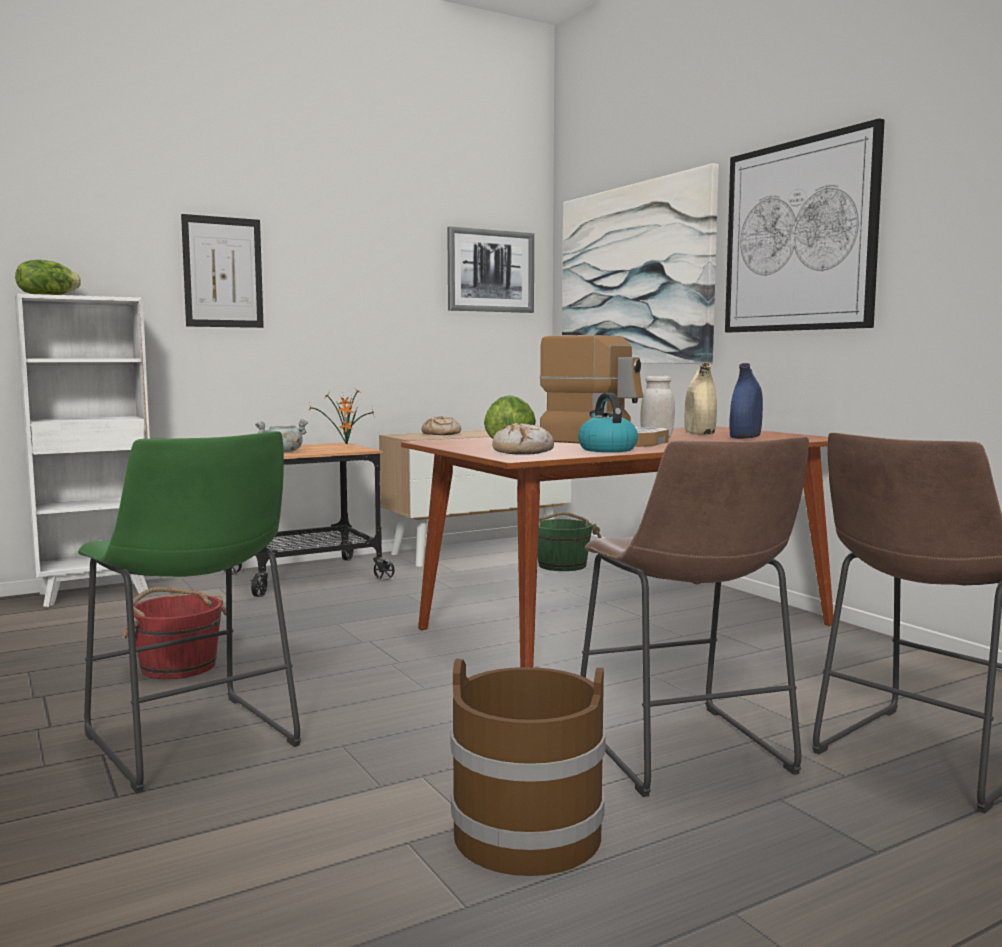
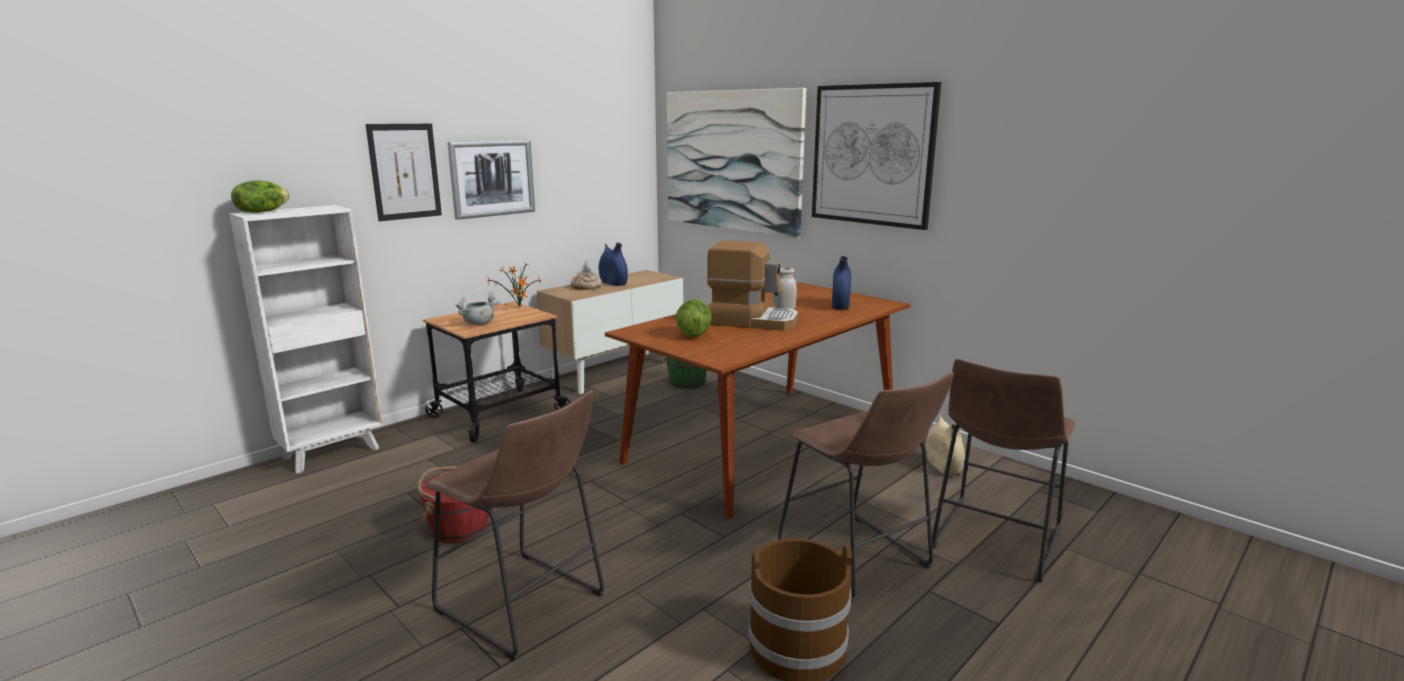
camera: 15 degrees left, 10 degrees up
(194, 745) = (525, 607): green stool -> brown stool
(478, 433) = (613, 283): none -> blue vase
(490, 271) = (612, 149): picture -> picture (492, 178)
(523, 452) = (714, 348): bread -> none
(606, 449) = (768, 338): kettle -> none
(699, 433) = (804, 300): beige vase -> beige vase (943, 467)

